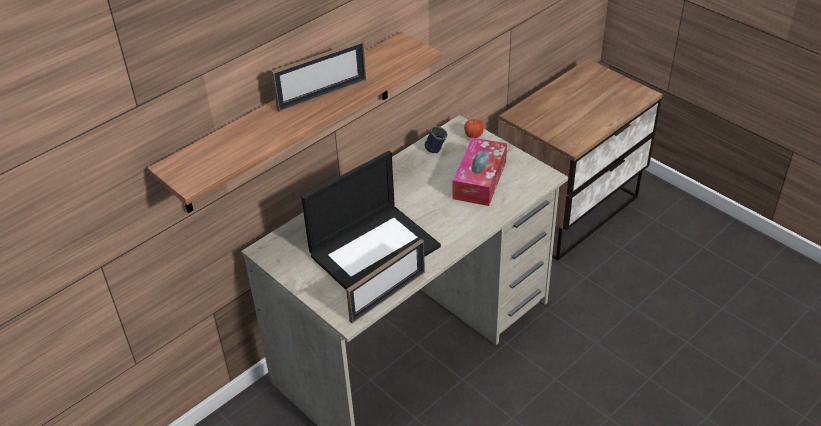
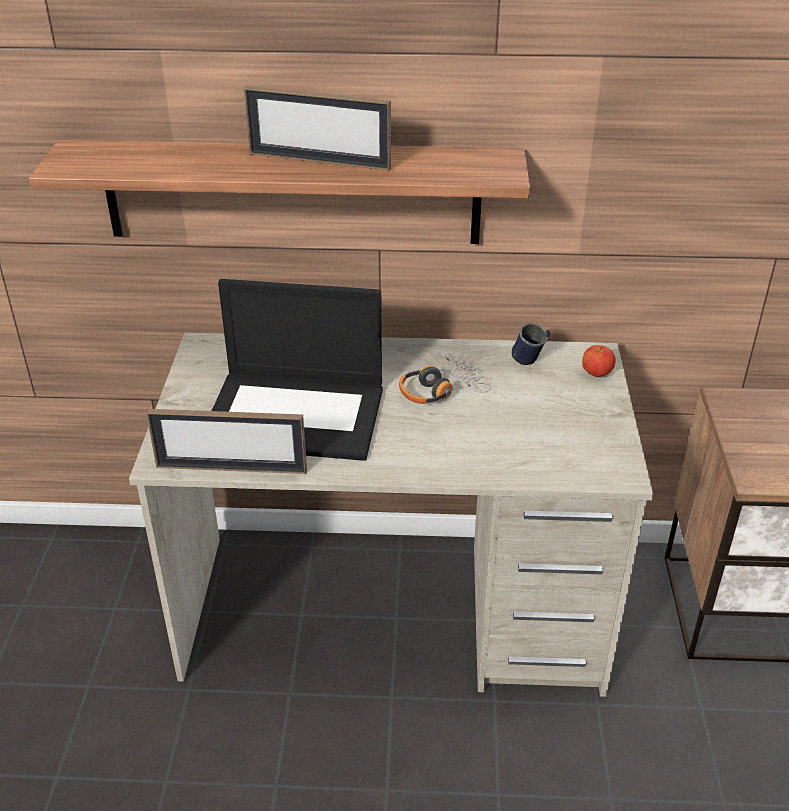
camera: 45 degrees right, 5 degrees down
(420, 190) = (440, 390): none -> headphones
(479, 180) = (528, 423): tissue box -> none

